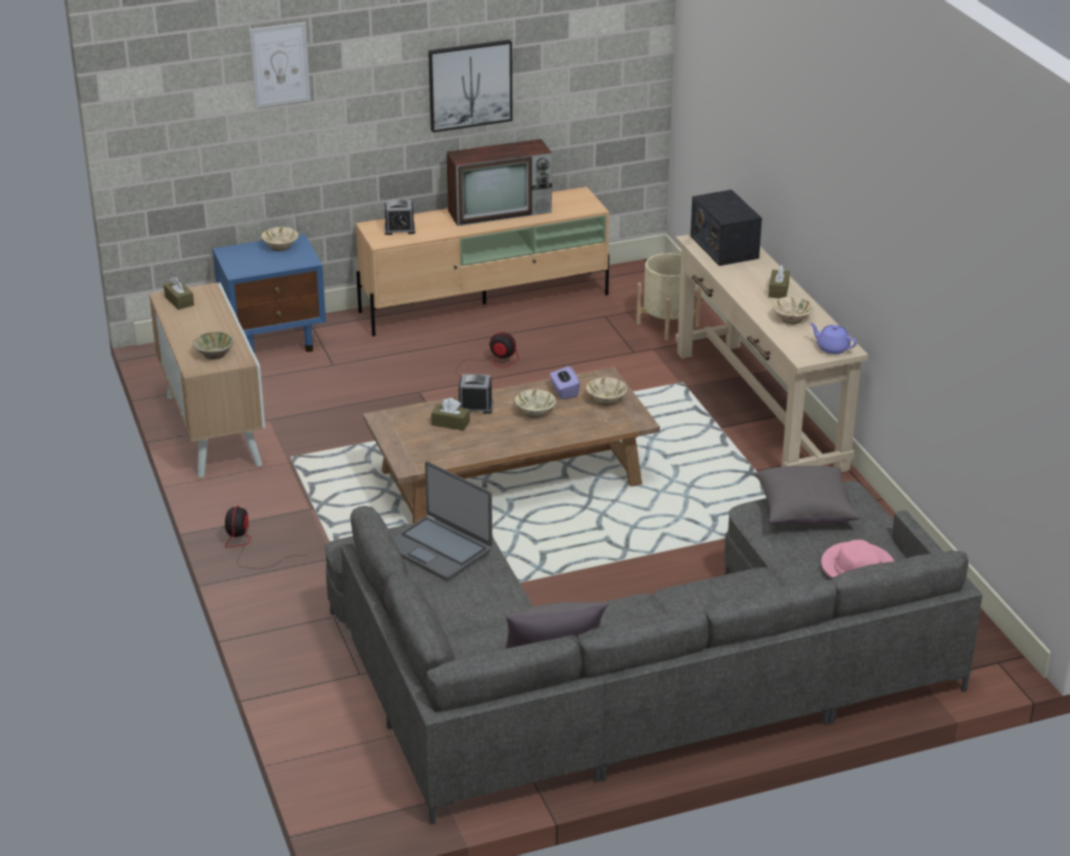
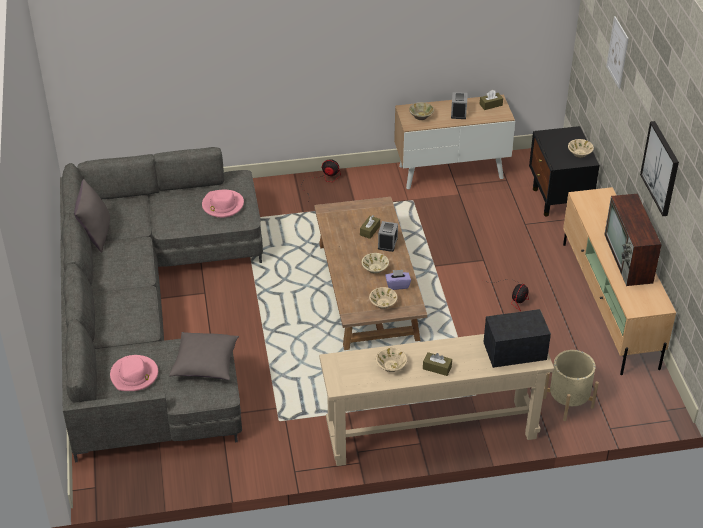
camera: 100 degrees right, 10 degrees up
(275, 341) = (559, 200): blue nightstand -> black nightstand
(399, 229) = (599, 206): alarm clock -> alarm clock (458, 112)
(438, 549) = (222, 205): laptop -> pink hat
(832, 348) = (341, 378): purple teapot -> none

